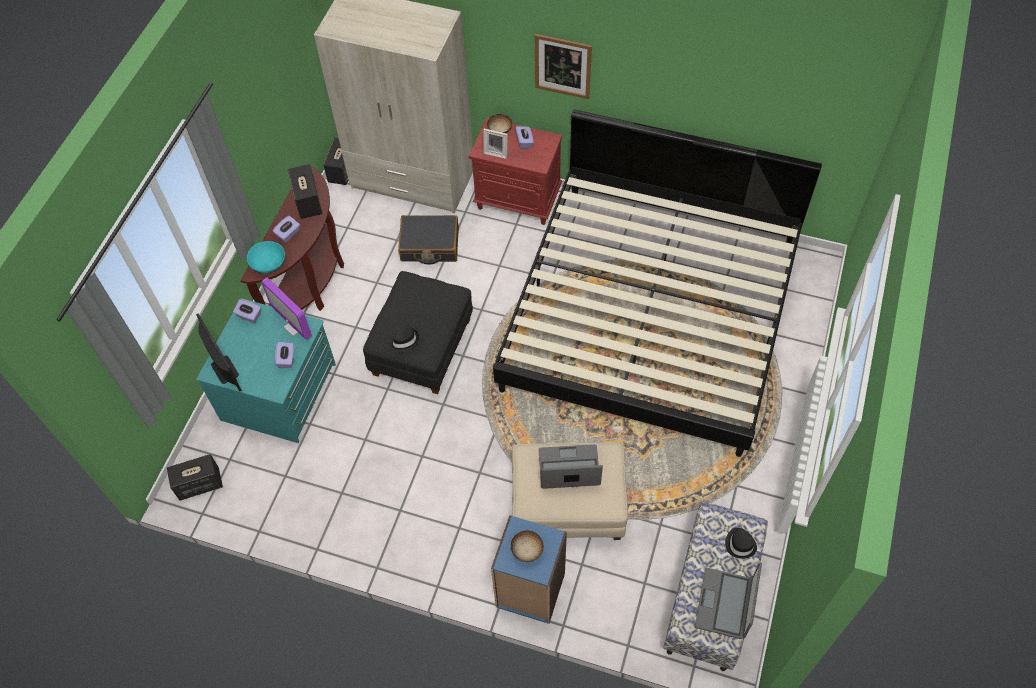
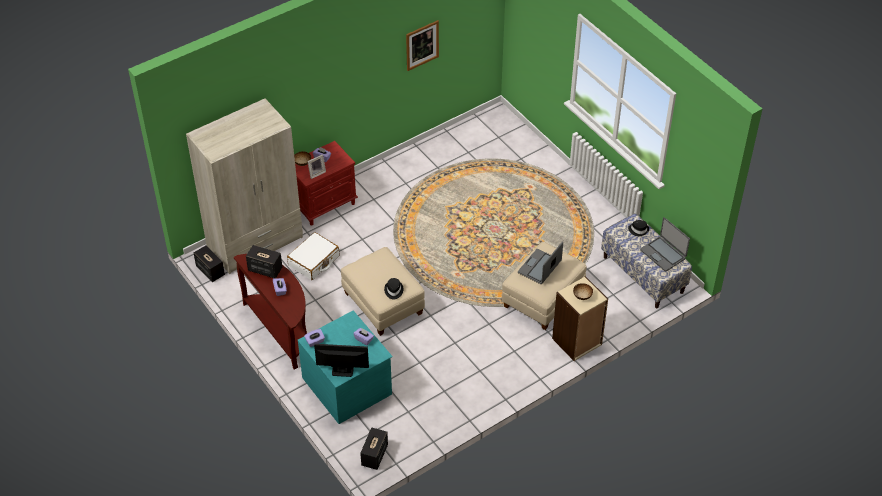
camera: 55 degrees left, 10 degrees down
(268, 263) = (292, 309): turquoise bowl -> none
(295, 326) = (344, 324): monitor -> none
(422, 347) = (383, 304): black ottoman -> beige ottoman
(429, 245) = (314, 261): black suitcase -> white suitcase
(530, 591) = (577, 342): blue bookcase -> beige bookcase
(563, 66) = (328, 92): picture -> picture (422, 45)
(651, 315) = (461, 196): bed -> none

